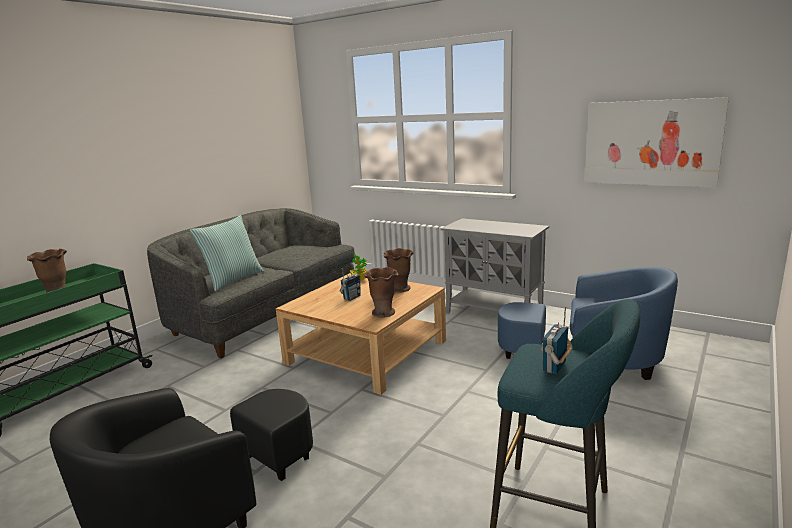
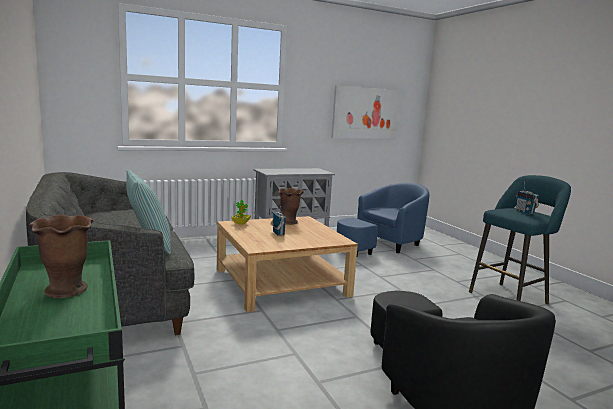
camera: 60 degrees left, 5 degrees down
(383, 313) = (326, 235): brown vase -> none

